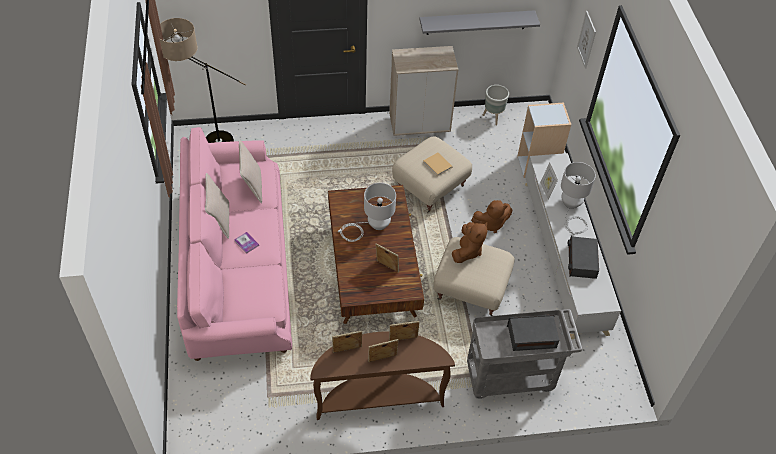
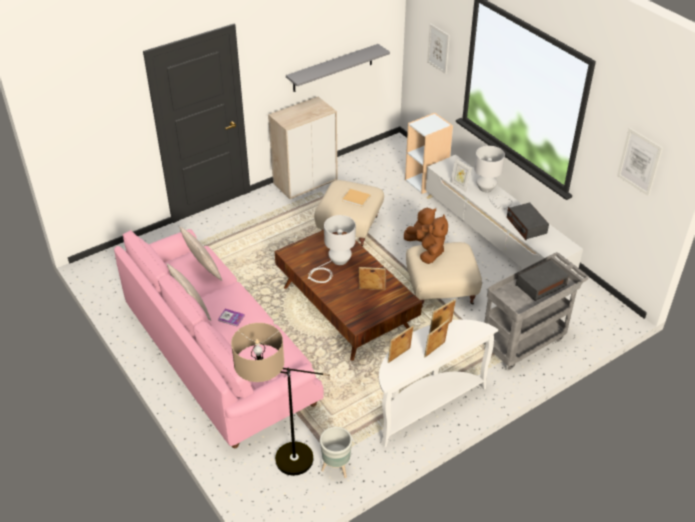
camera: 25 degrees left, 10 degrees down
(207, 143) = (115, 266): floor lamp -> floor lamp (281, 467)
(378, 397) = (425, 406): brown console table -> white console table
(493, 117) = (364, 159): grey planter -> grey planter (336, 468)
(683, 258) = (639, 161): none -> picture

